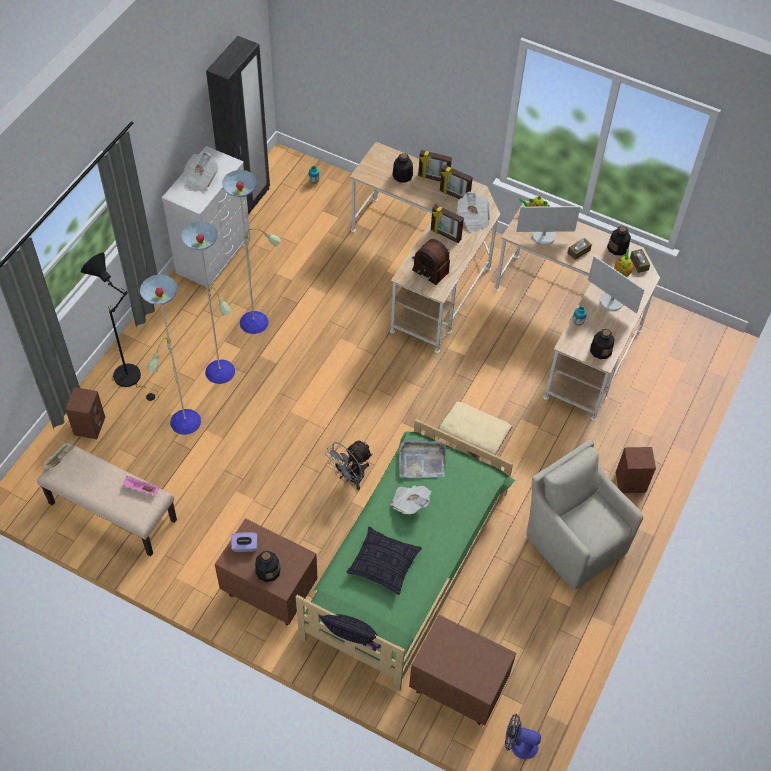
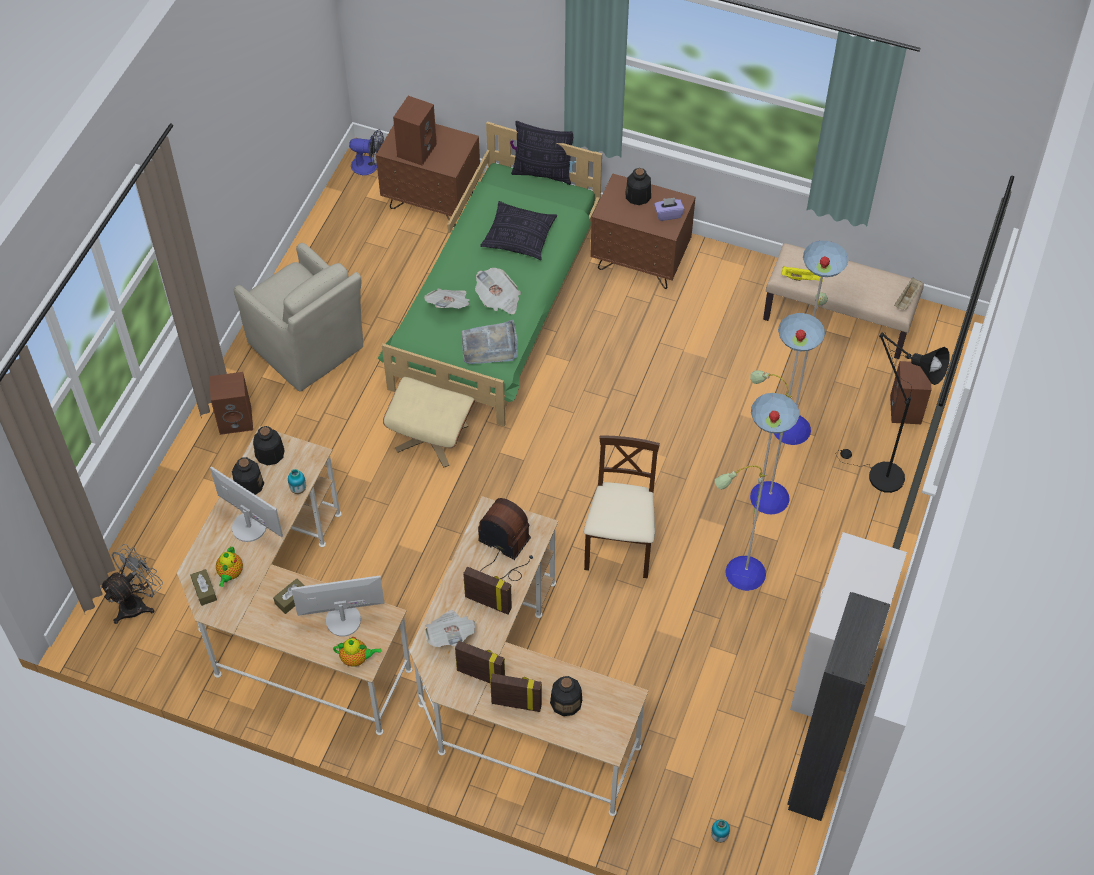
camera: 175 degrees right, 0 degrees up
(141, 489) = (802, 278): pink tray -> yellow tray
(199, 180) = (863, 589): newspaper -> newspaper (449, 306)
(339, 349) = (620, 547): none -> beige chair
(350, 478) = (575, 387): grey fan -> grey fan (137, 603)
(475, 654) = (416, 149): none -> brown speaker
(617, 248) = (233, 613): bottle -> bottle (249, 484)

